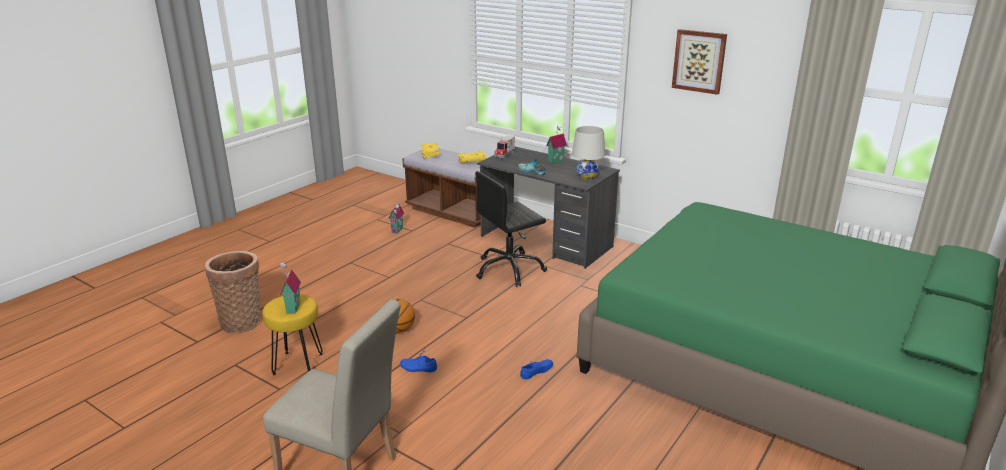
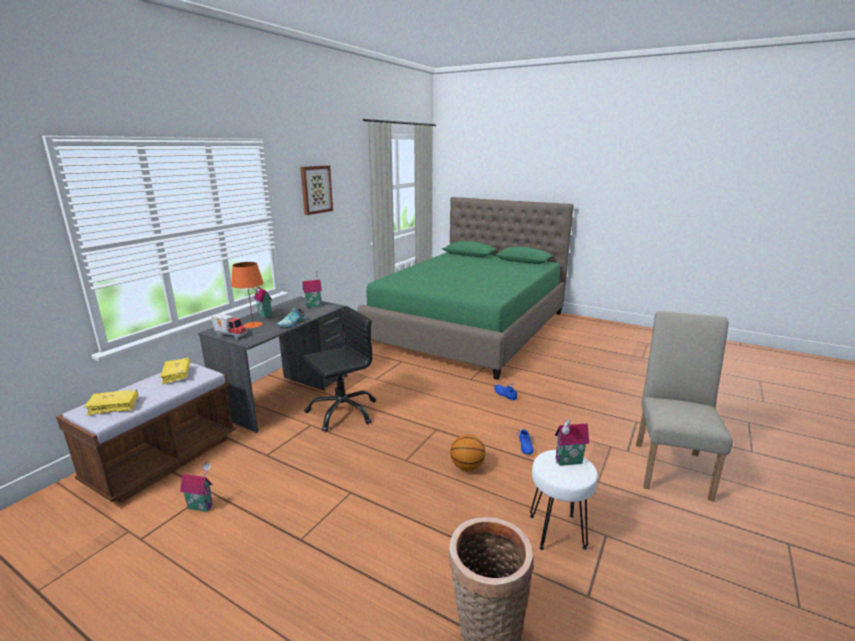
camera: 95 degrees left, 5 degrees down
(297, 364) = (557, 532): yellow stool -> white stool
(509, 269) = (342, 411): black office chair -> black office chair turned 90 degrees counterclockwise
(529, 159) = (253, 325): none -> orange table lamp
(587, 176) = (313, 305): white table lamp -> toy house

